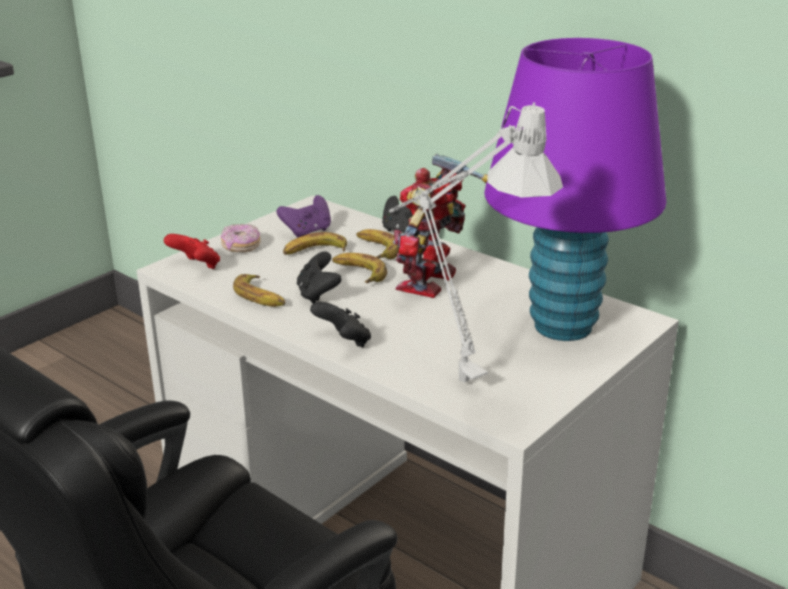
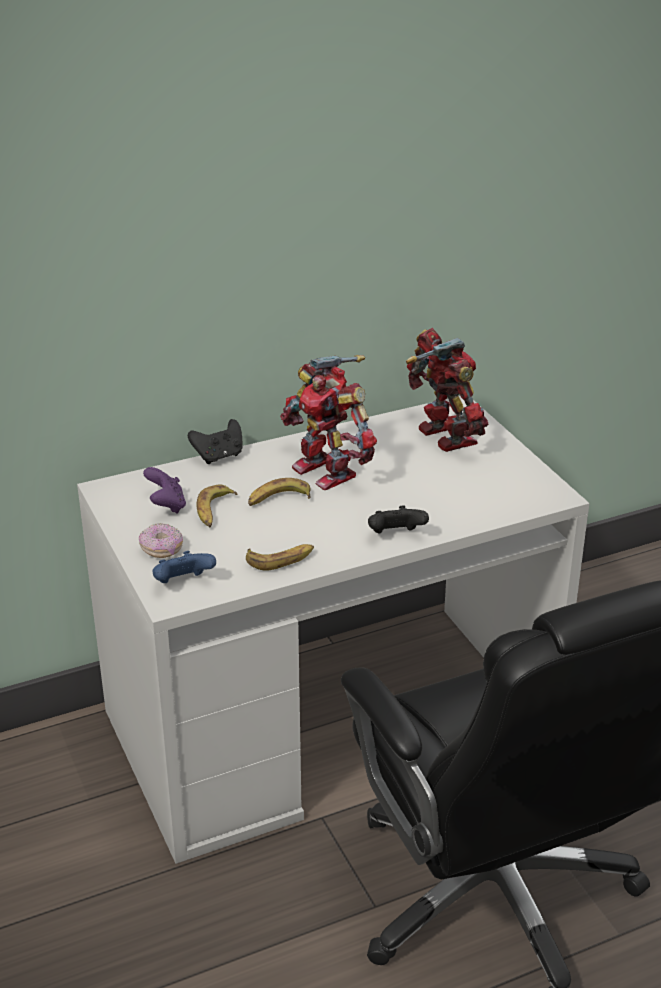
camera: 65 degrees left, 5 degrees up
(196, 267) = (183, 583): red game controller -> blue game controller
(318, 294) = (301, 529): black game controller -> none
(376, 249) = (239, 479): banana -> none
(453, 376) = (482, 502): grey table lamp -> none
(562, 326) = (443, 438): purple table lamp -> toy robot

